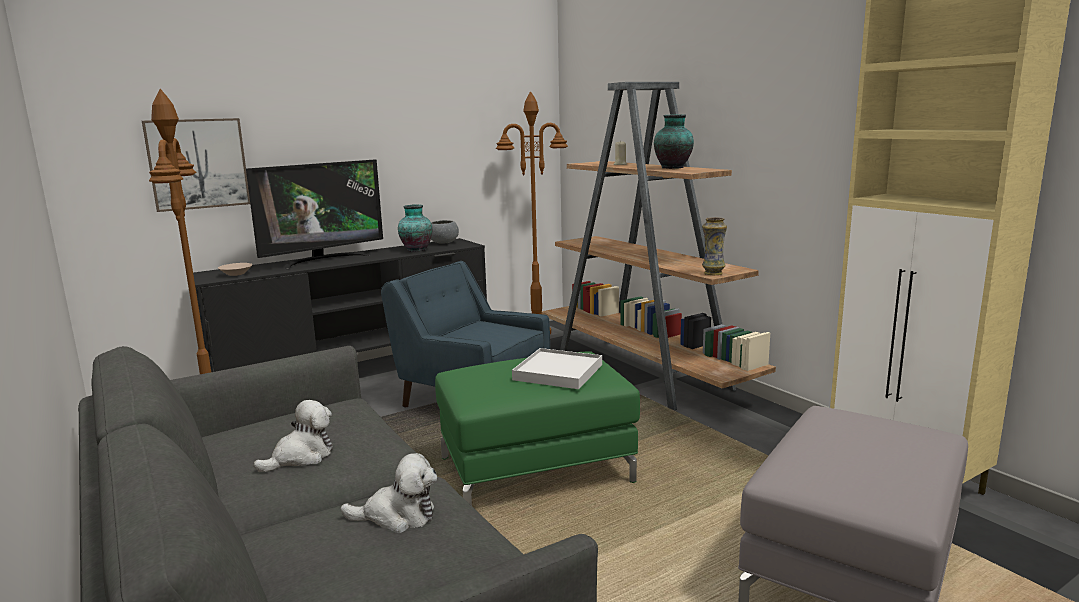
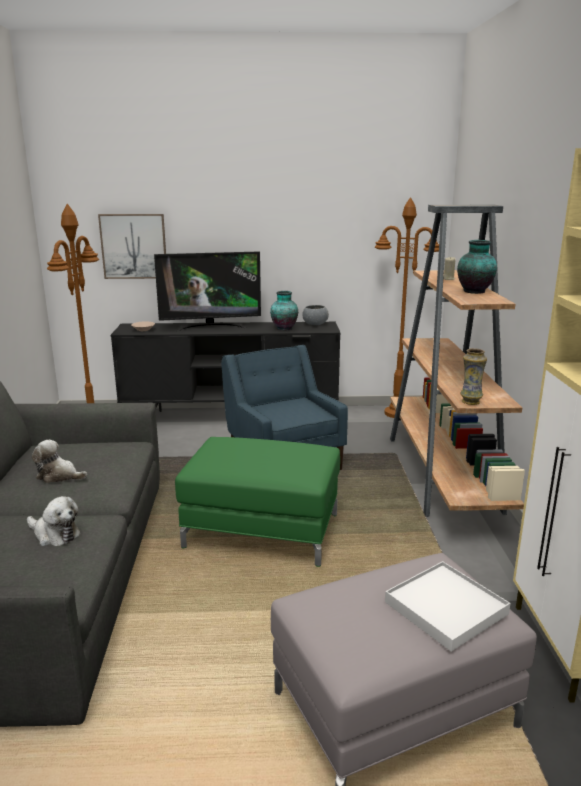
camera: 30 degrees right, 5 degrees up
(301, 457) = (59, 476): plush toy -> plush toy turned 150 degrees counterclockwise
(558, 372) = (277, 460): white tray -> white tray (446, 608)

